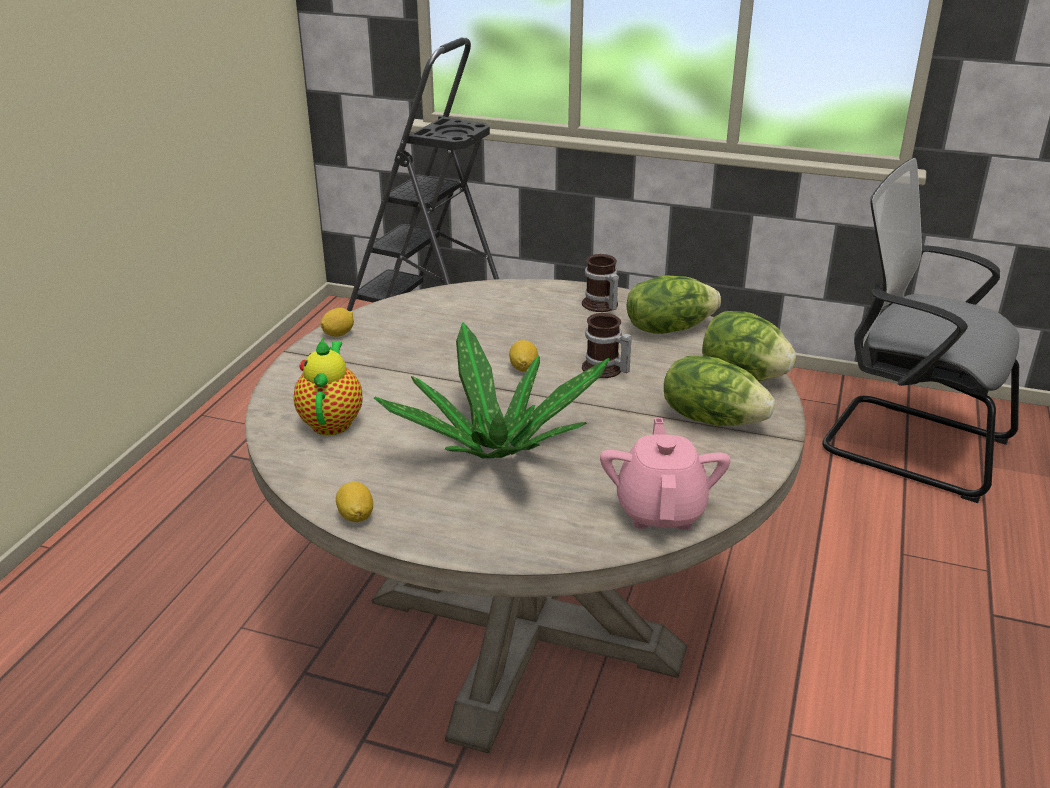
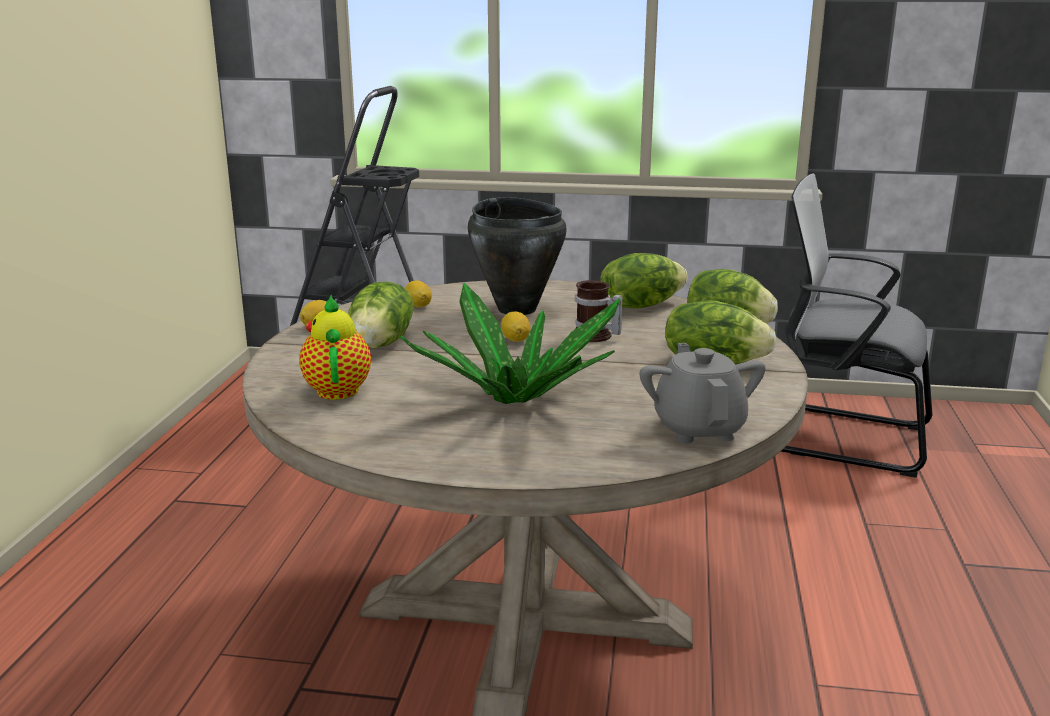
camera: 10 degrees left, 10 degrees down
(356, 516) = (393, 456): lemon -> lemon (418, 306)
(392, 363) = (382, 344): none -> lettuce
(540, 324) = (517, 309): none -> black cooking pot
(600, 306) = (569, 294): mug -> none
(661, 510) = (699, 429): pink teapot -> grey teapot

